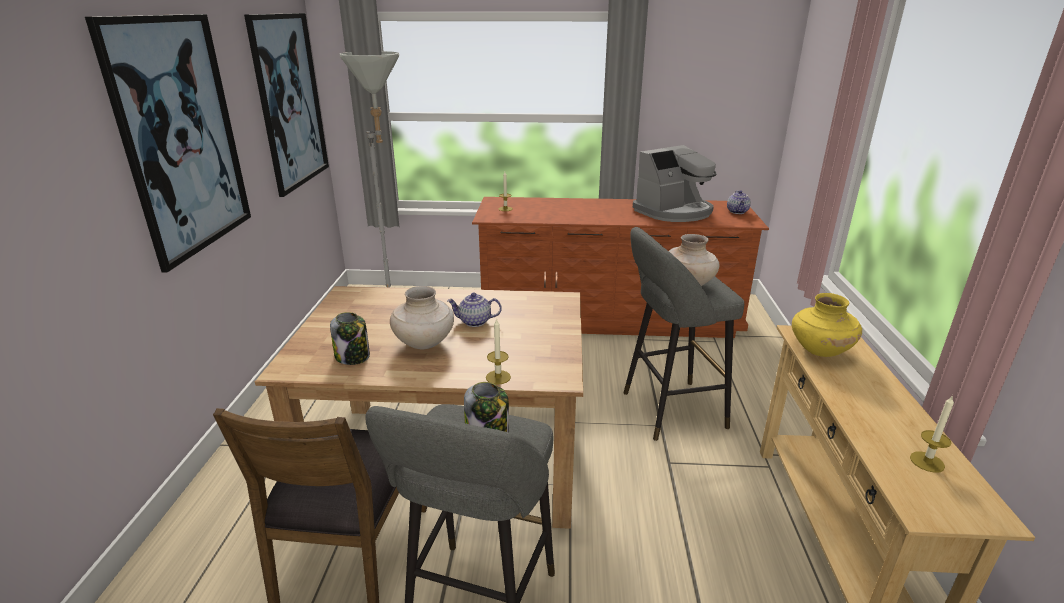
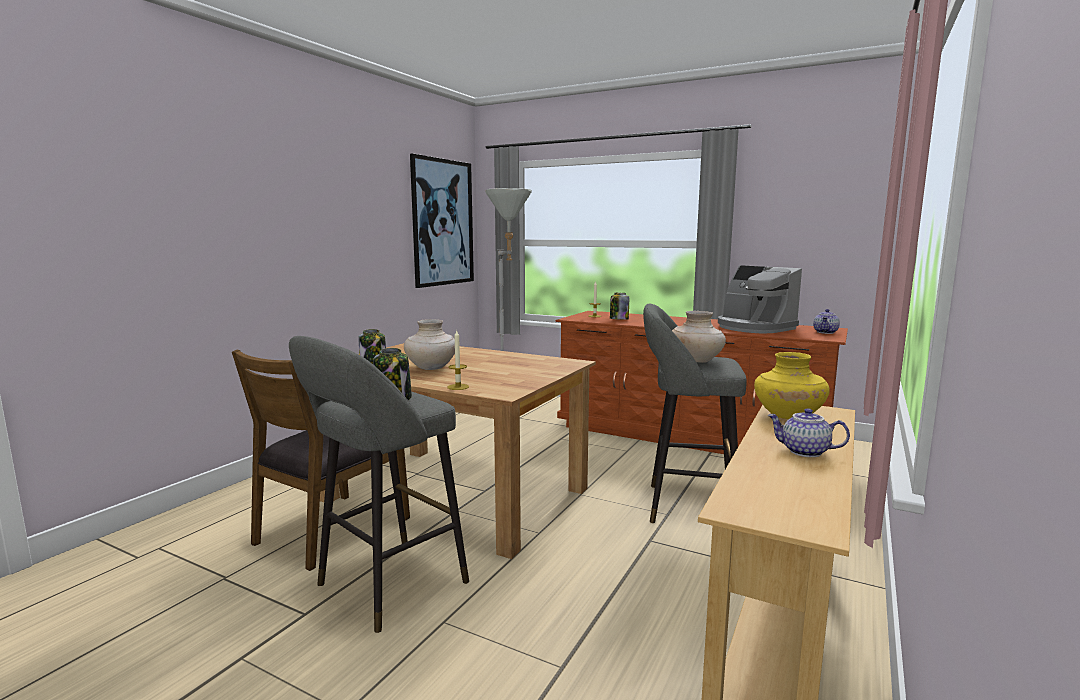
camera: 25 degrees right, 15 degrees down
(181, 137) = (331, 219): picture -> none
(474, 322) = (484, 364): teapot -> teapot (804, 452)
(536, 212) = (618, 319): none -> jar
(674, 212) = (754, 328): coffee machine -> coffee machine turned 60 degrees clockwise
(927, 462) = (795, 488): candle -> none

